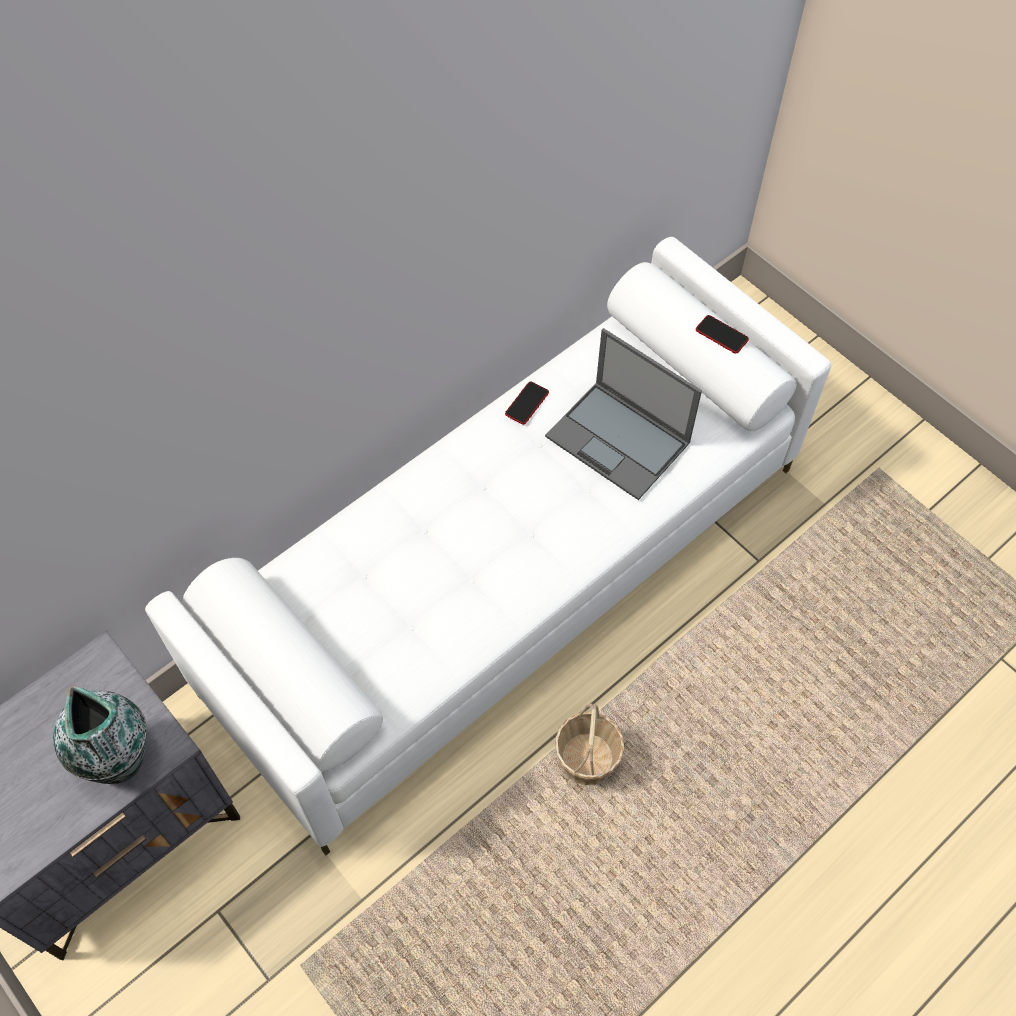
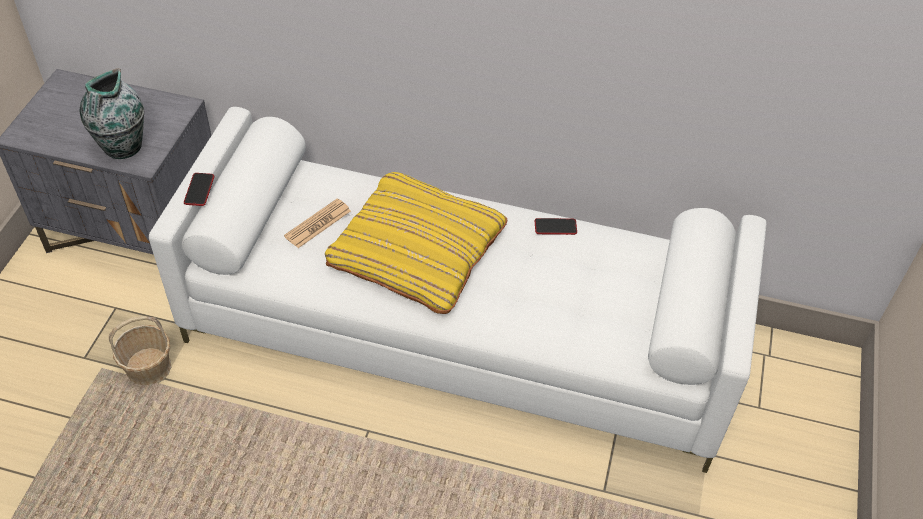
camera: 55 degrees right, 10 degrees down
(363, 614) = (318, 224): none -> newspaper
(467, 539) = (417, 250): none -> yellow pillow
(587, 759) = (349, 457): basket -> basket (149, 368)
(619, 440) = (572, 294): laptop -> none
(721, 335) = (700, 288): phone -> phone (199, 190)

